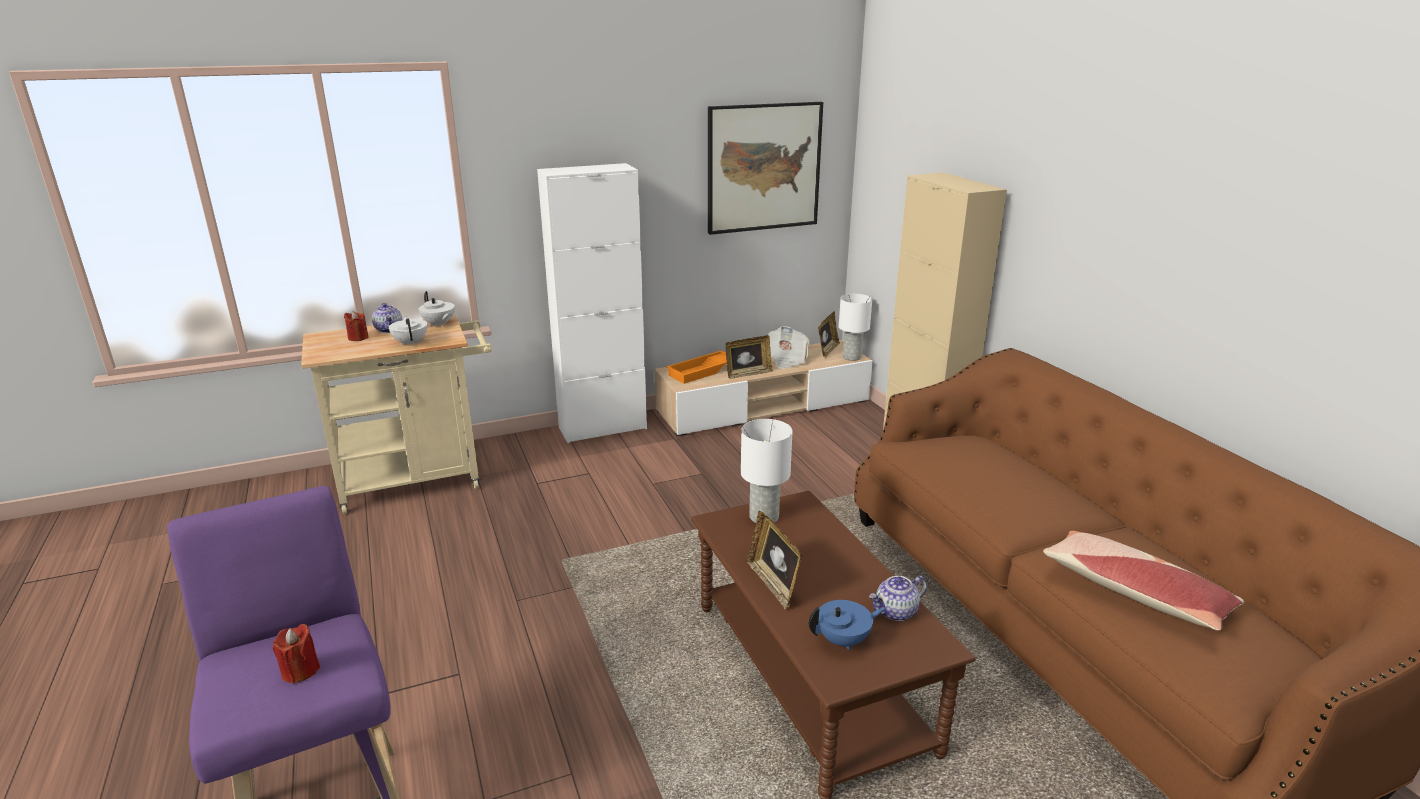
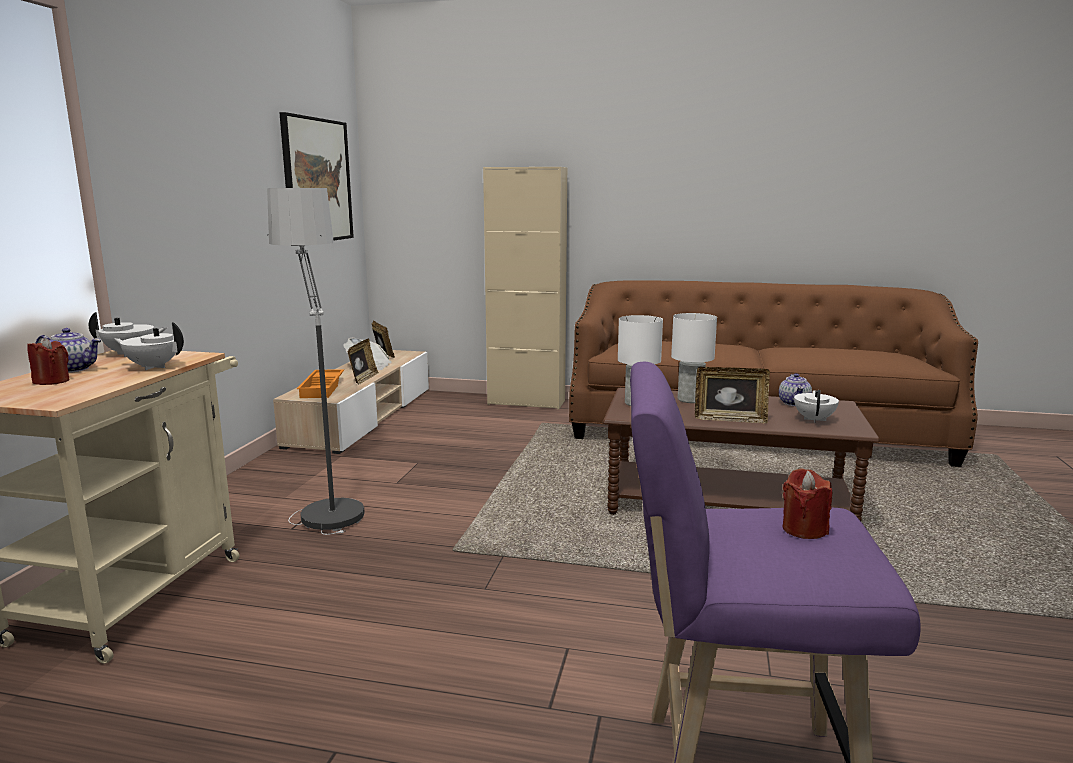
camera: 55 degrees left, 10 degrees down
(591, 471) = (324, 500): none -> floor lamp
(602, 428) = (255, 475): white cabinet -> none
(844, 640) = (814, 419): blue teapot -> white teapot
(852, 357) = (409, 353): white table lamp -> white table lamp (689, 399)
(1134, 592) = (835, 357): pillow -> none

